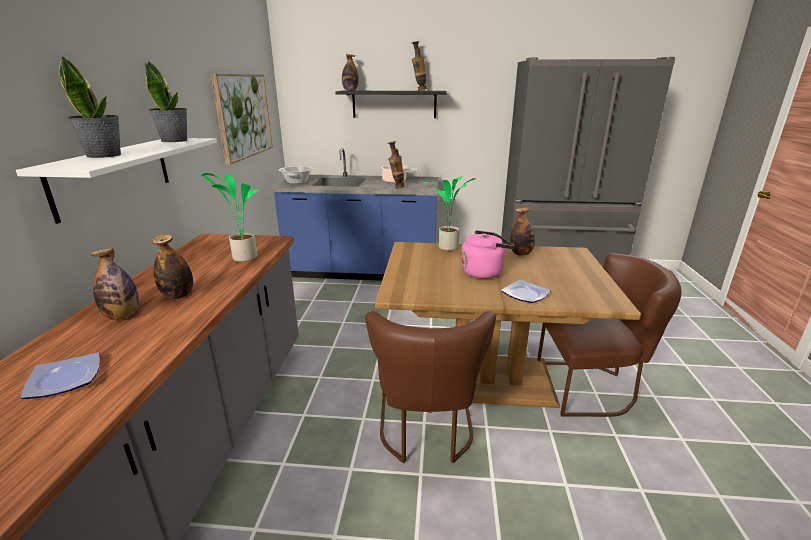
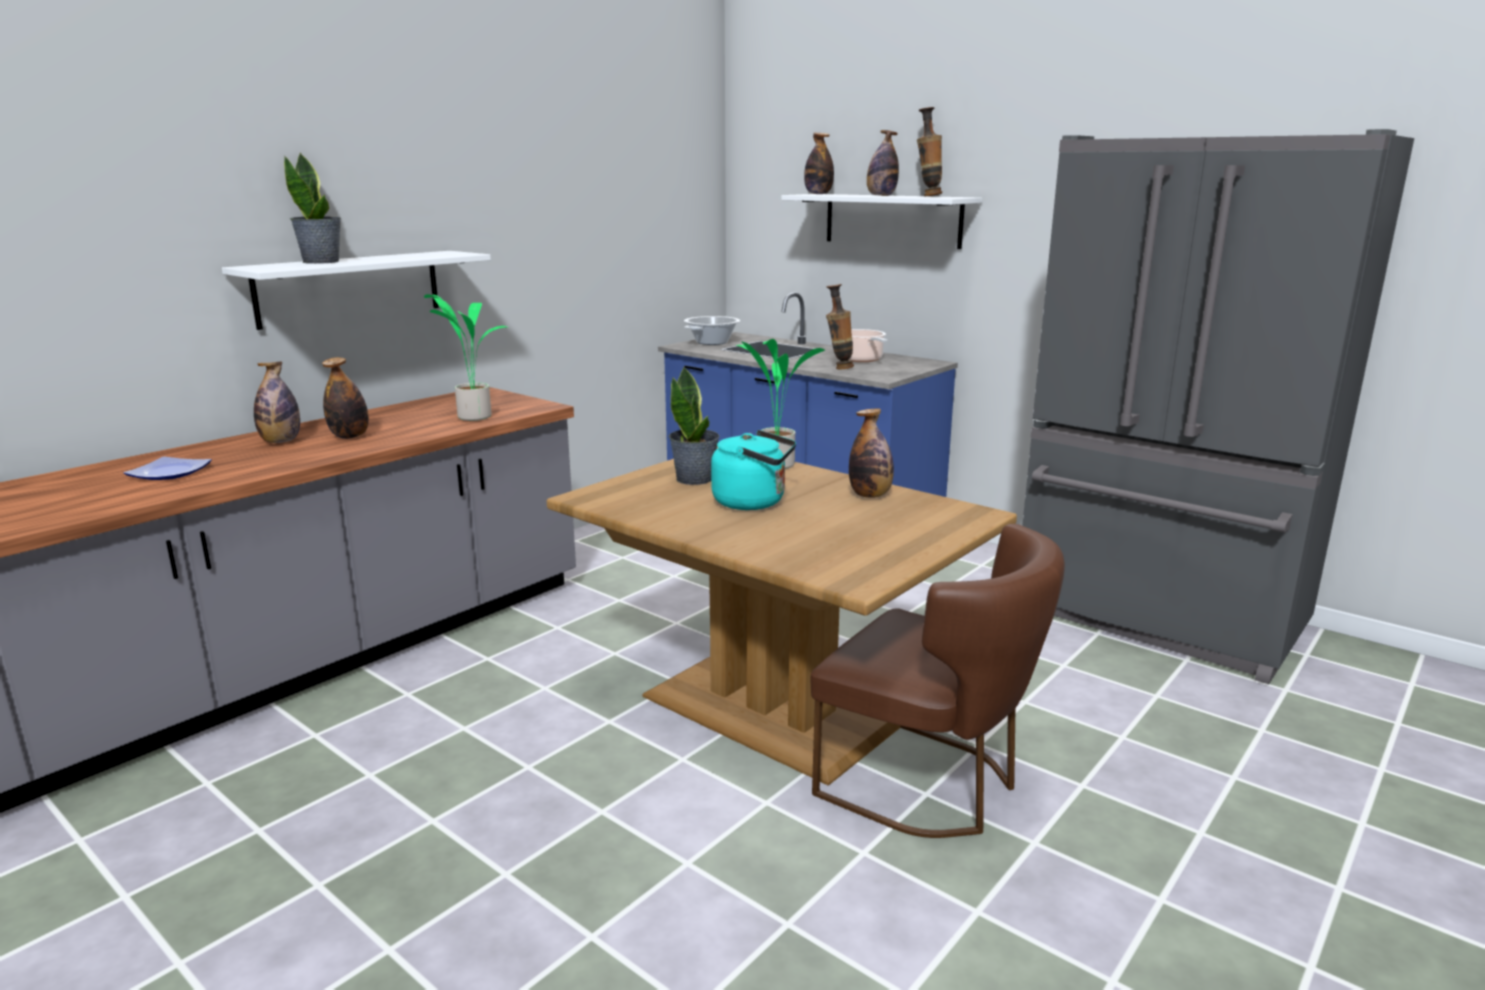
camera: 35 degrees right, 5 degrees down
(175, 140) = (439, 253): potted plant -> potted plant (695, 479)
(243, 116) = (623, 229): picture -> none
(394, 104) = (892, 220): black shelf -> white shelf
(396, 90) = (881, 196): none -> bottle
(426, 431) = (597, 730): brown chair -> none
(483, 272) = (753, 502): pink kettle -> turquoise kettle
(524, 294) = (746, 538): plate -> none

